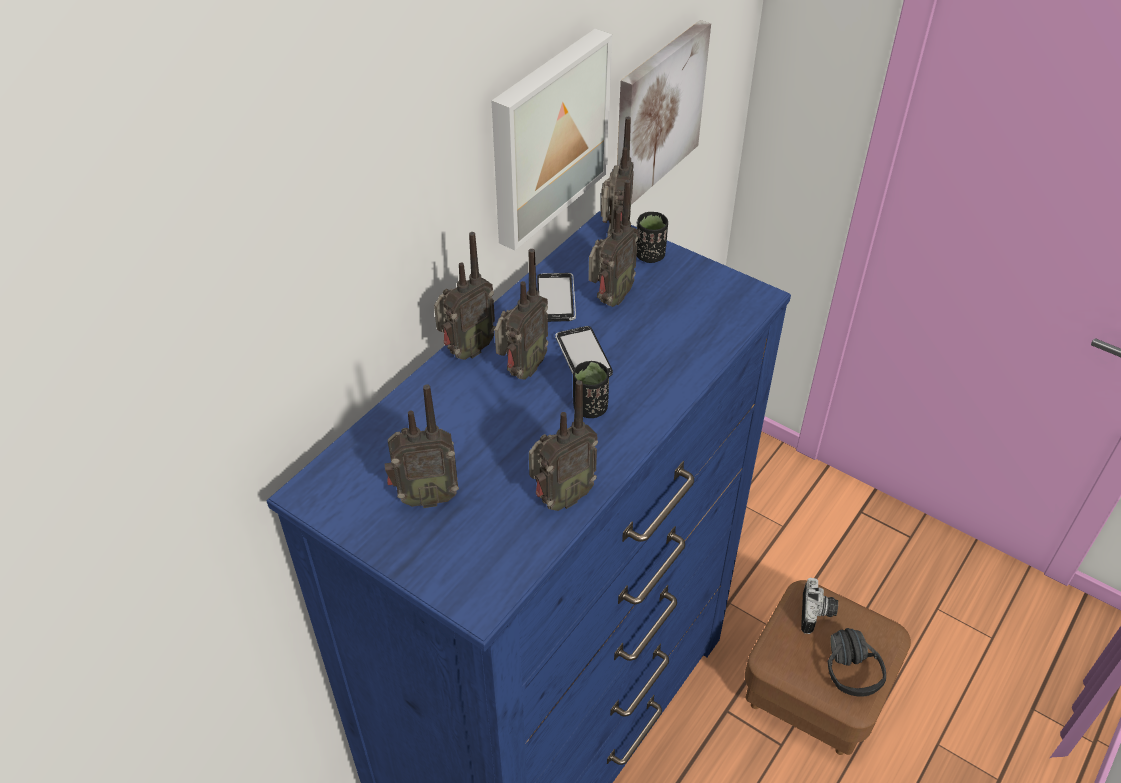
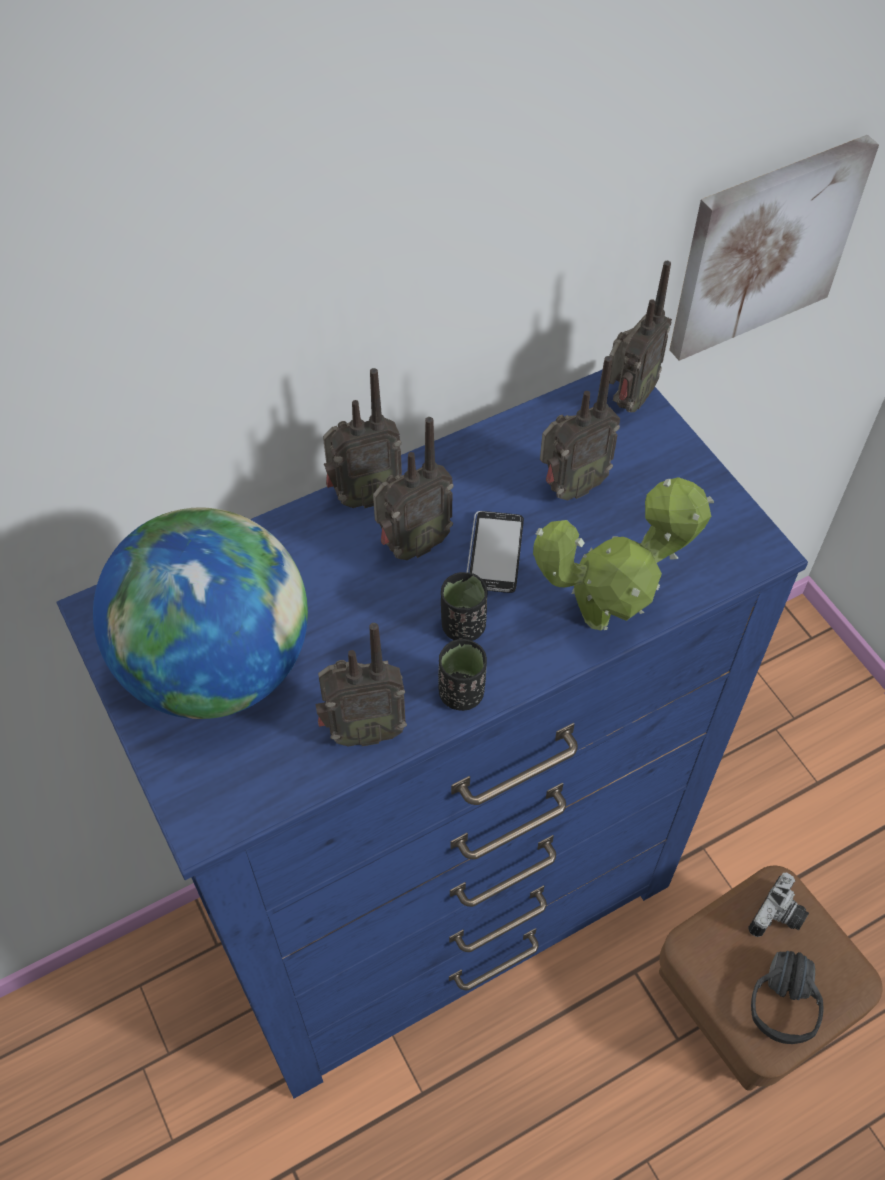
camera: 25 degrees right, 10 degrees up
(425, 496) = (217, 666): radio -> globe
(546, 137) = (554, 256): picture -> none
(556, 299) = (506, 463): phone -> none
(650, 255) = (656, 443): black cup -> black cup (461, 693)
(684, 369) = (606, 616): none -> potted plant

